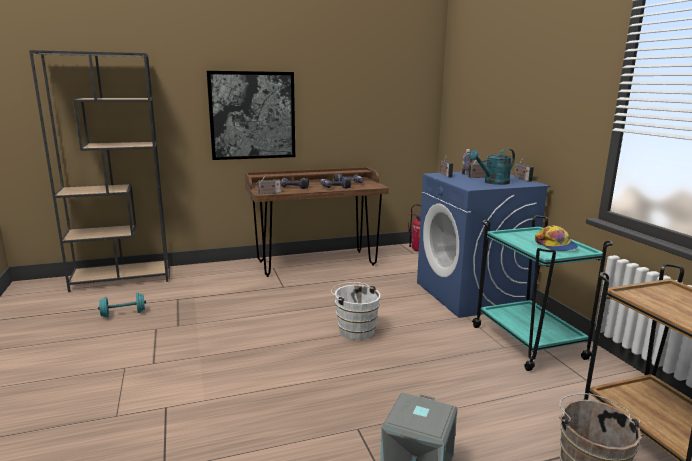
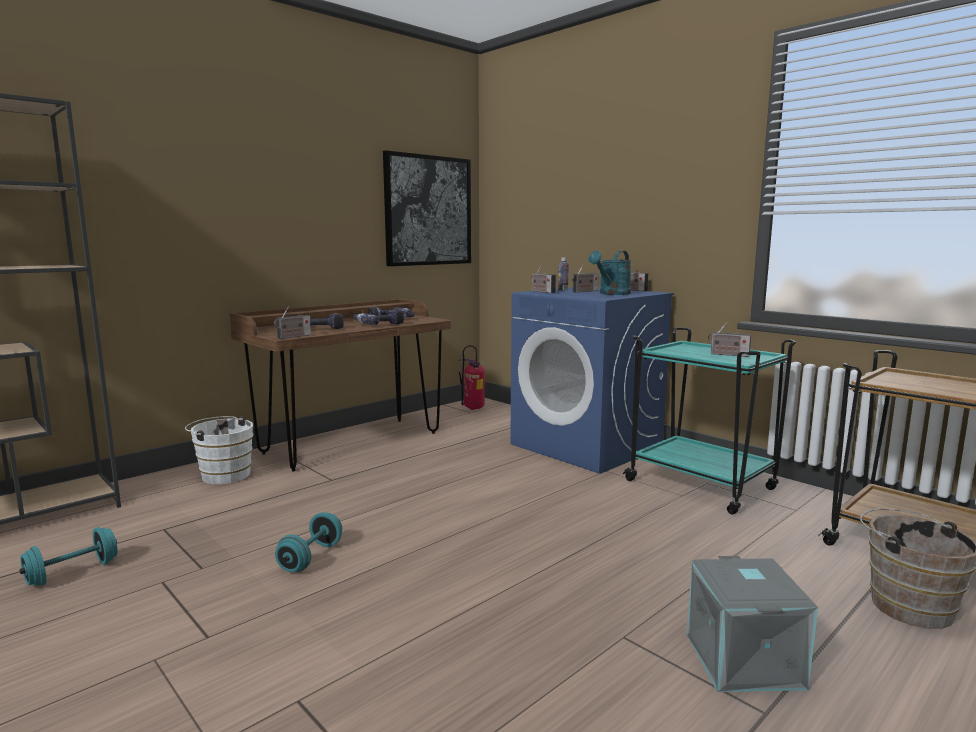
camera: 25 degrees left, 5 degrees down
(232, 333) = (311, 557): none -> turquoise dumbbell
(252, 115) = (236, 223): picture -> picture (428, 211)
(354, 329) = (489, 513): white bucket -> white bucket (223, 475)
(555, 245) = (727, 355): cap -> radio

